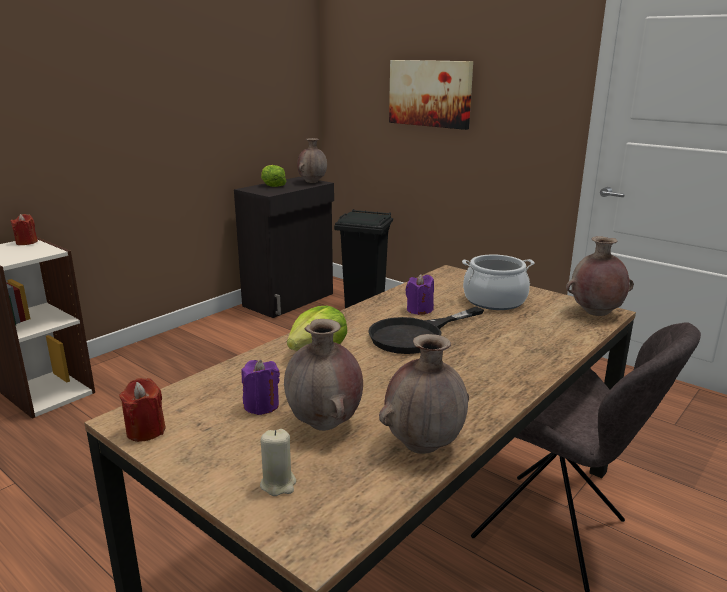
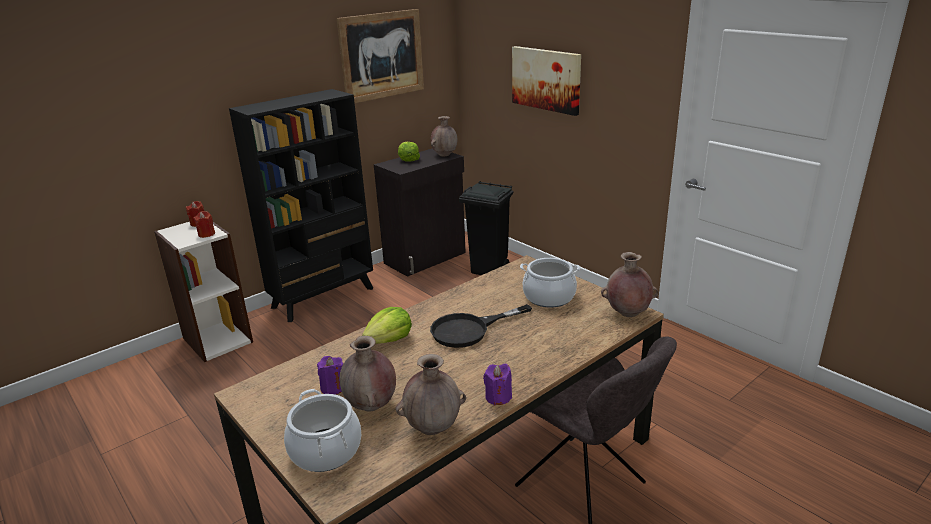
camera: 10 degrees right, 5 degrees up
(146, 431) = (251, 403): red candle -> red candle (206, 234)
(177, 342) = (324, 298): none -> black bookcase
(245, 65) = (382, 55): none -> picture
(278, 484) = (325, 450): beige candle -> cooking pot
(419, 310) = (483, 304): purple candle -> purple candle (498, 397)

